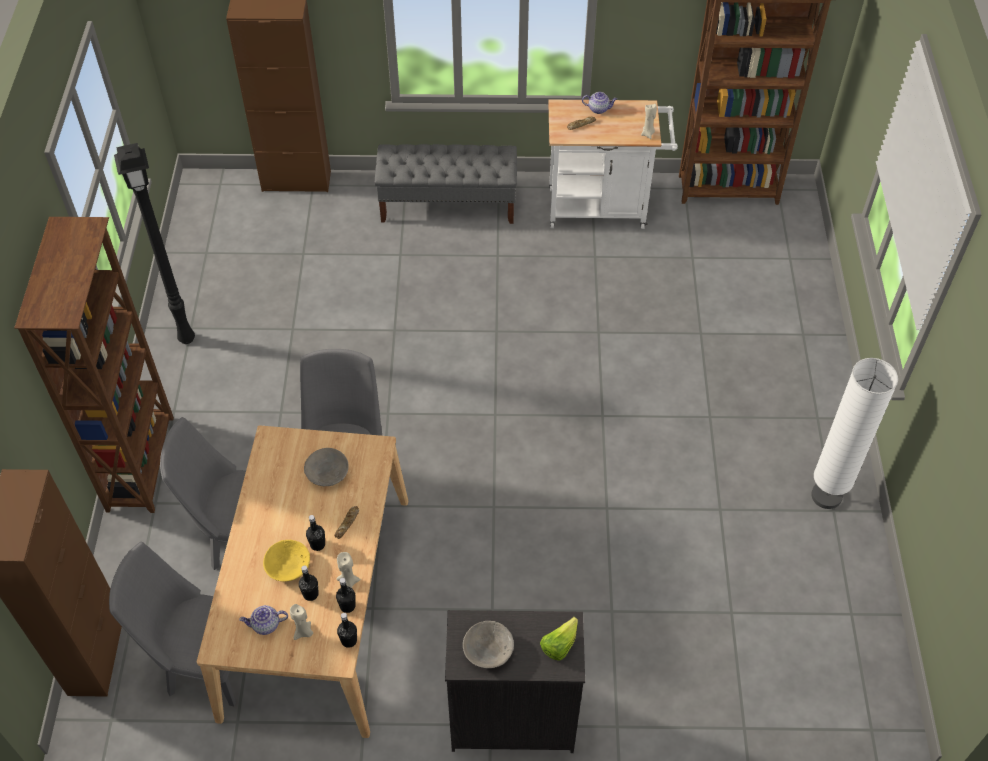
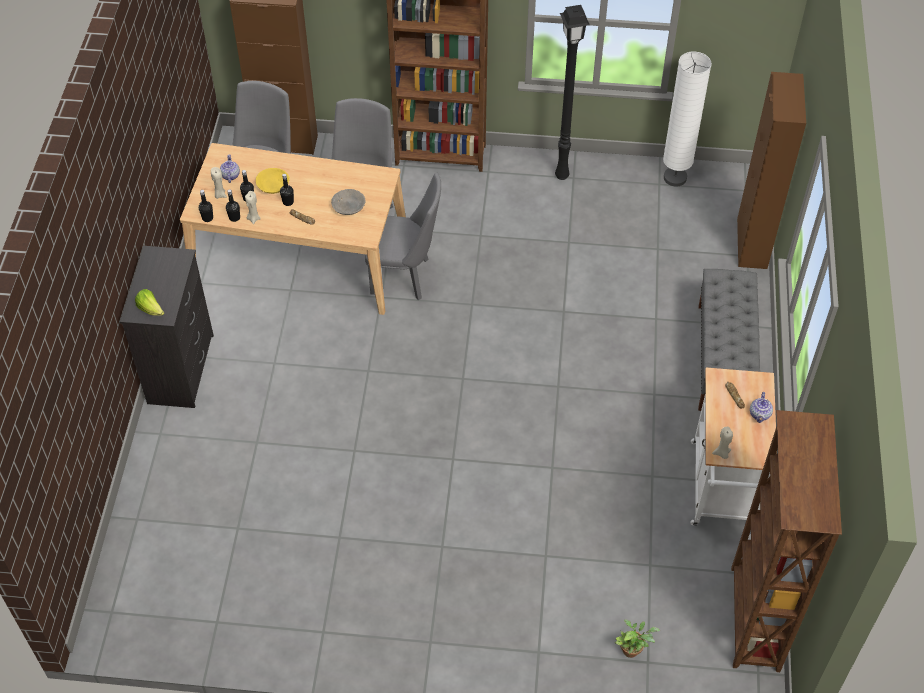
camera: 95 degrees right, 0 degrees up
(488, 651) = (157, 269): grey bowl -> none
(780, 269) = (632, 649): none -> potted plant
(826, 496) = (339, 629): white floor lamp -> white floor lamp (675, 178)

